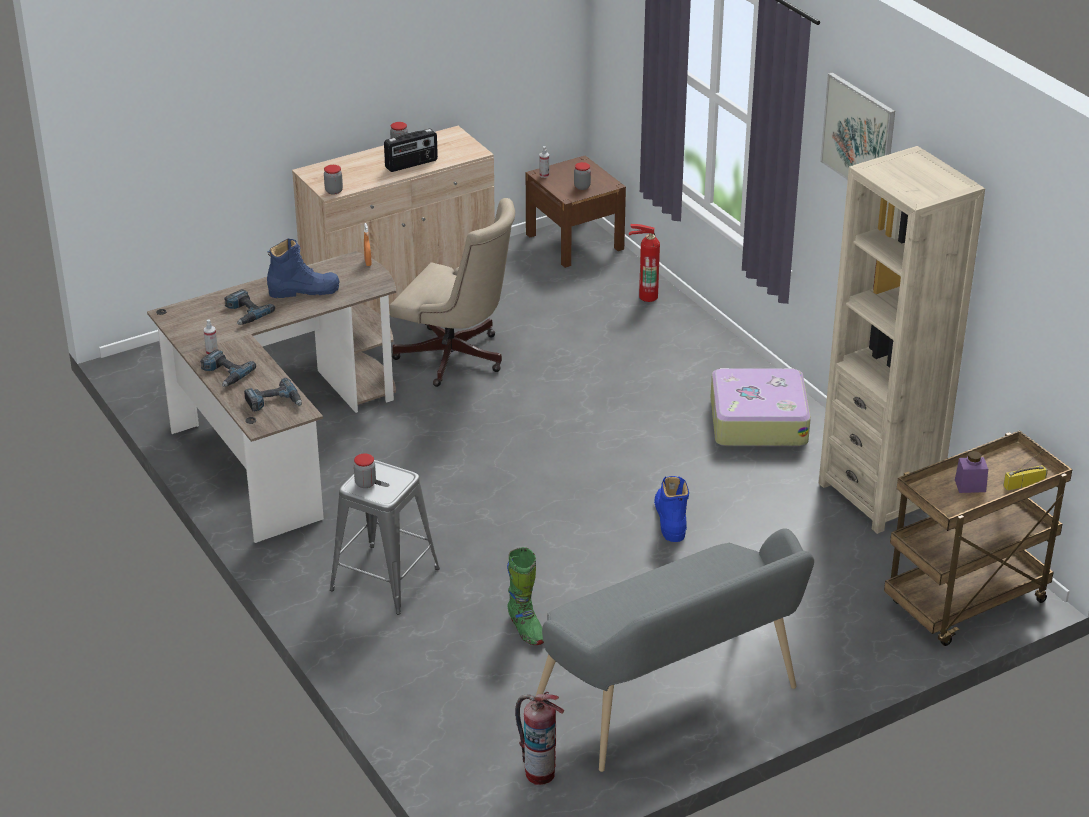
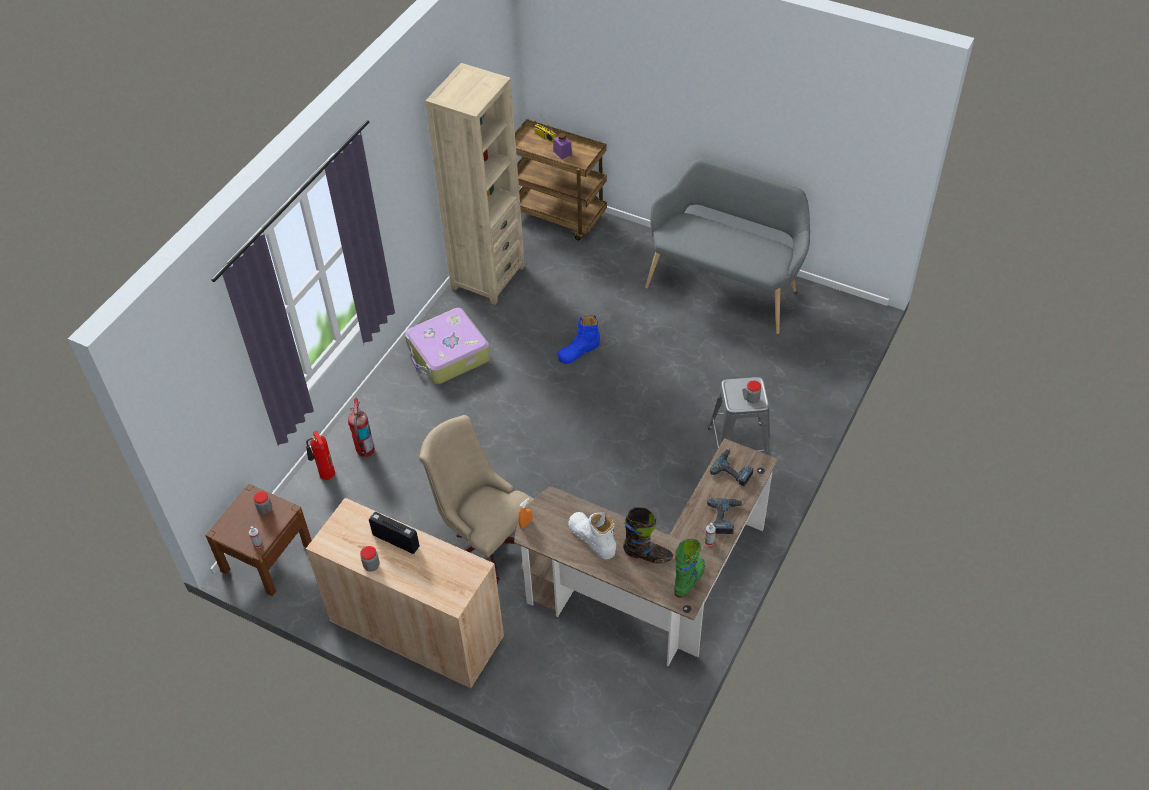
camera: 120 degrees left, 15 degrees up
(245, 313) = (647, 555): power drill -> black boot
(304, 290) = (592, 538): blue boot -> white boot
(334, 191) = (474, 566): jar -> none
(457, 359) = (484, 541): beige office chair -> beige office chair turned 45 degrees counterclockwise
(526, 629) = (724, 365): green boot -> green boot (689, 580)
(539, 773) = (817, 311): fire extinguisher -> fire extinguisher (365, 450)
(858, 136) = (387, 157): picture -> none

